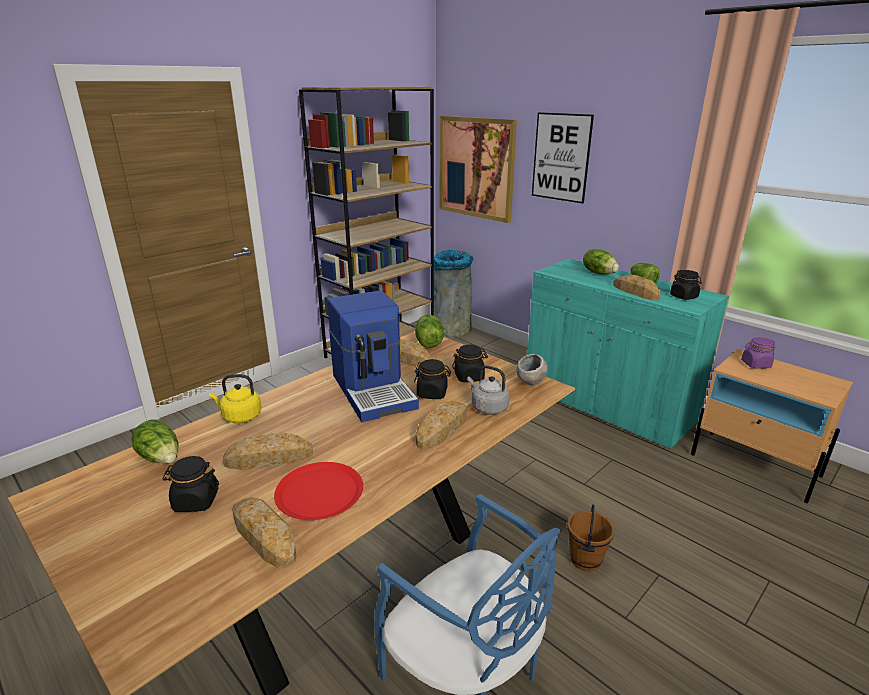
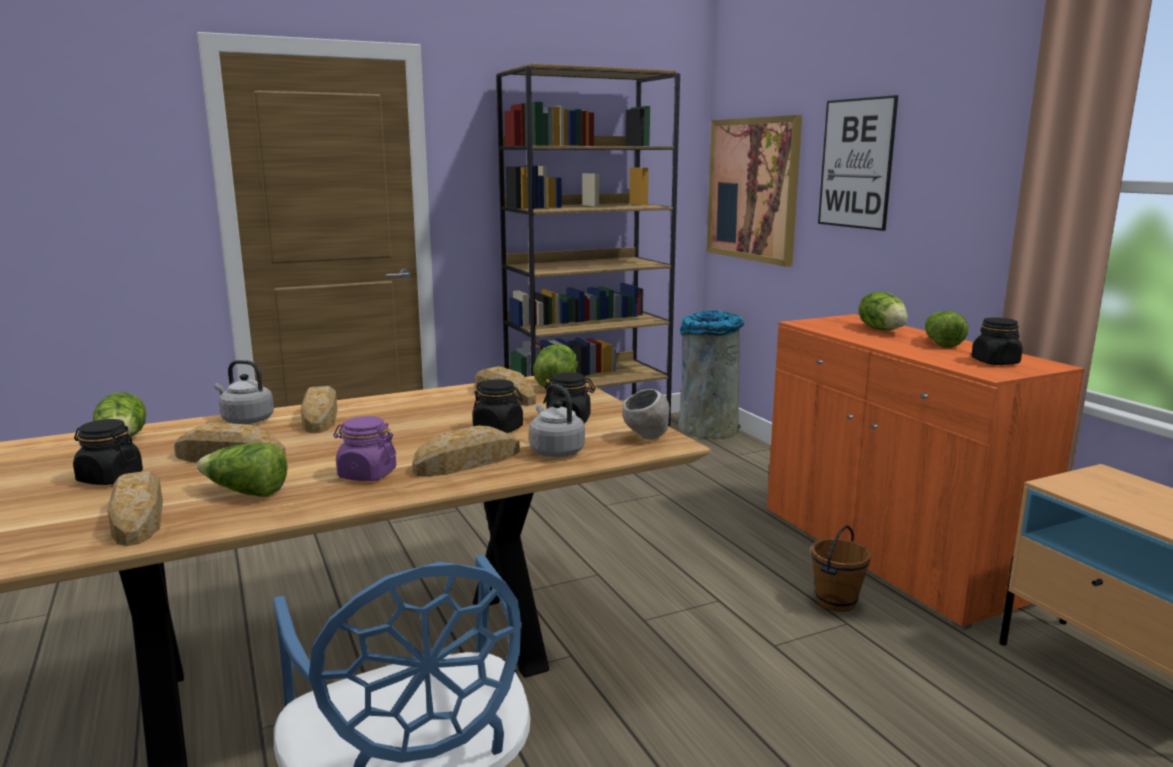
camera: 20 degrees right, 10 degrees down
(240, 417) = (245, 420): yellow kettle -> grey kettle
(319, 492) = (245, 492): red plate -> lettuce
(374, 390) = (429, 418): coffee machine -> none
(586, 560) = (702, 742): brown bucket -> brown bucket (837, 602)
(606, 405) = (889, 553): turquoise cabinet -> orange cabinet
(635, 292) = (916, 351): bread -> bread (320, 417)
(755, 364) = (1114, 485): purple jar -> purple jar (367, 474)

